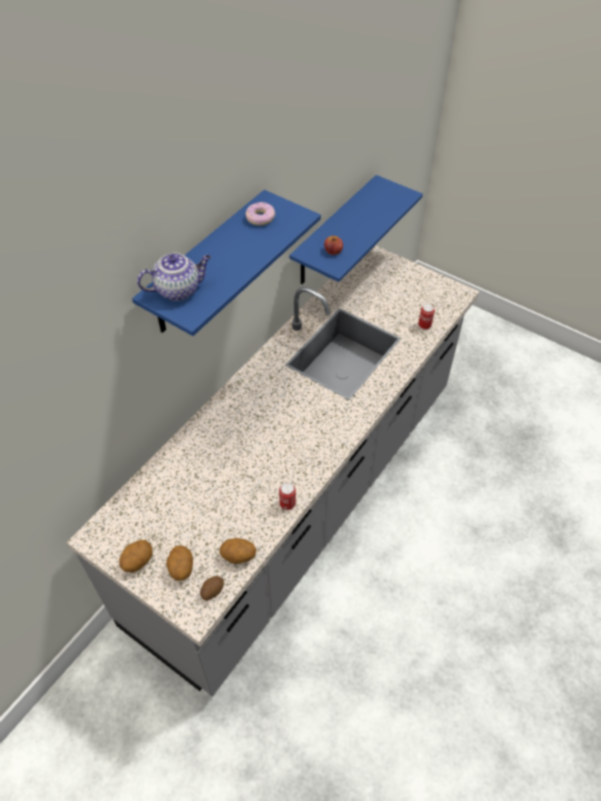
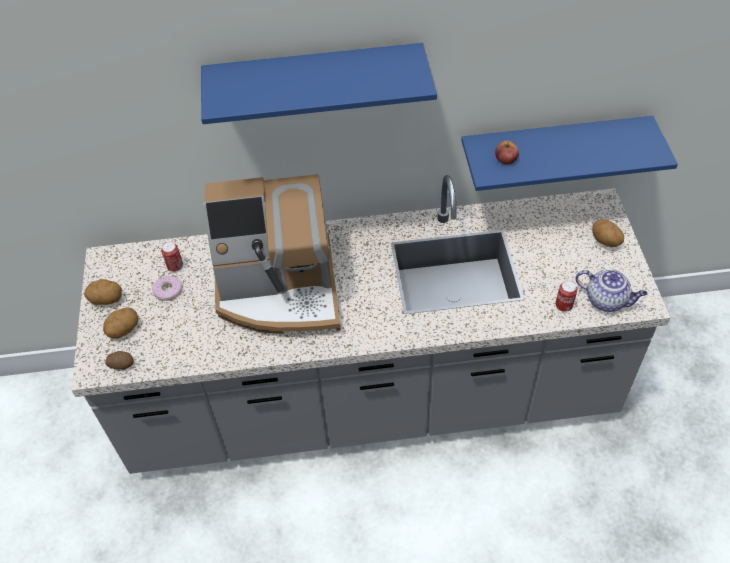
camera: 50 degrees right, 0 degrees up
(179, 289) = (238, 81): teapot -> teapot (607, 300)
(238, 556) = (167, 357): potato -> potato (605, 241)
(255, 450) = (279, 291): none -> coffee machine
(260, 218) = (382, 64): donut -> donut (168, 291)
(287, 504) = (247, 352): can -> can (175, 266)

